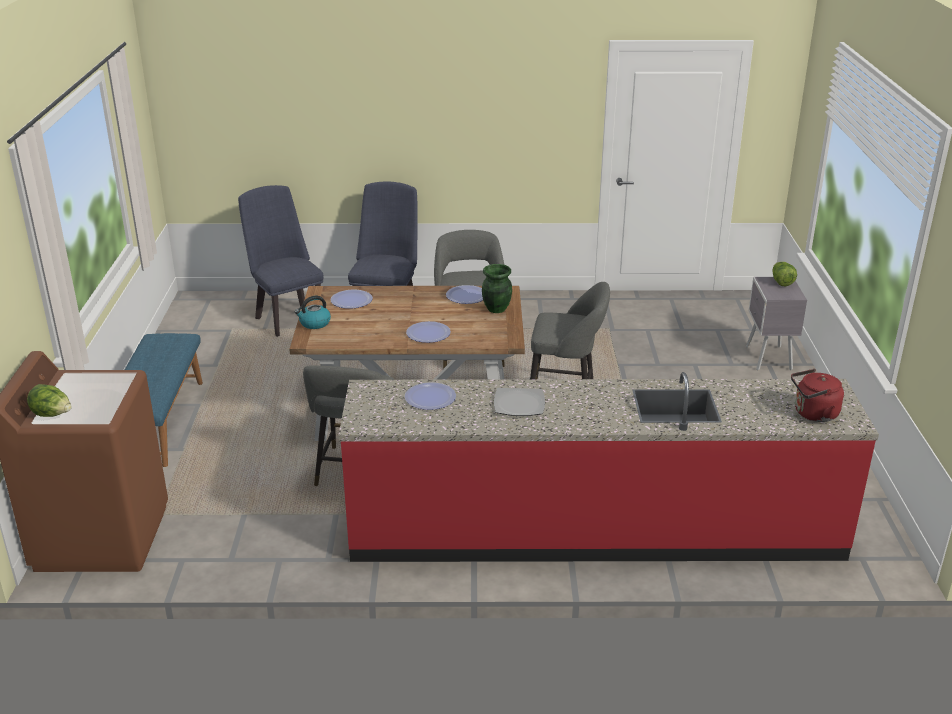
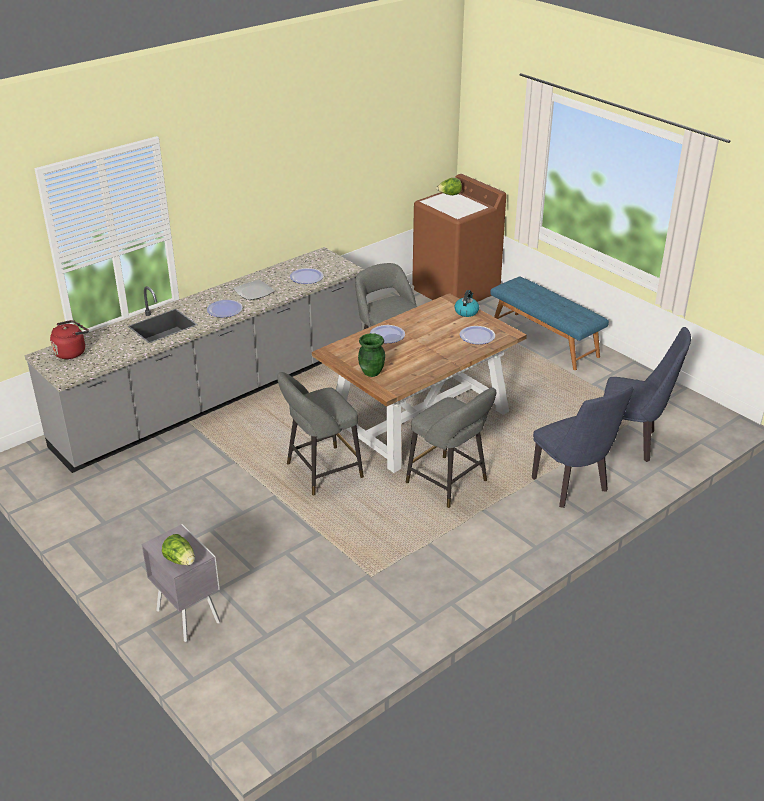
camera: 140 degrees right, 5 degrees up
(466, 296) = (409, 374): plate -> plate (224, 309)
(594, 530) = (216, 397): red counter -> grey counter

